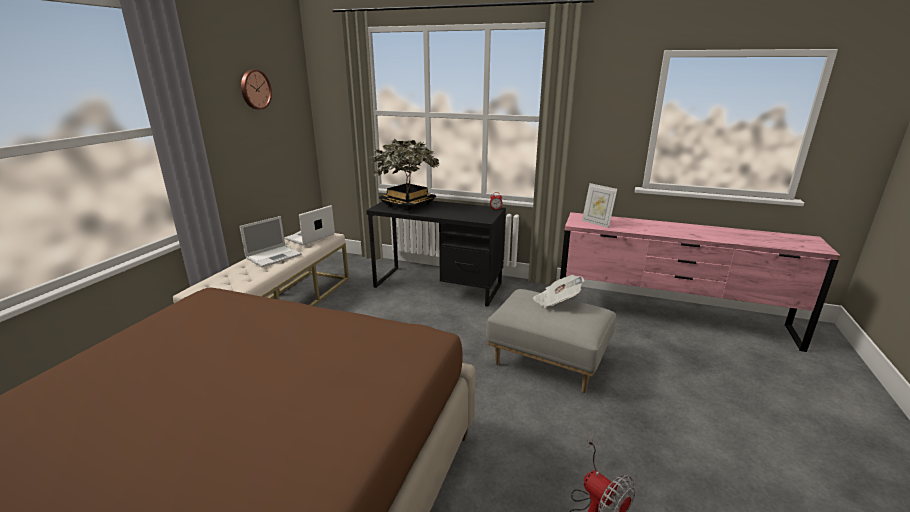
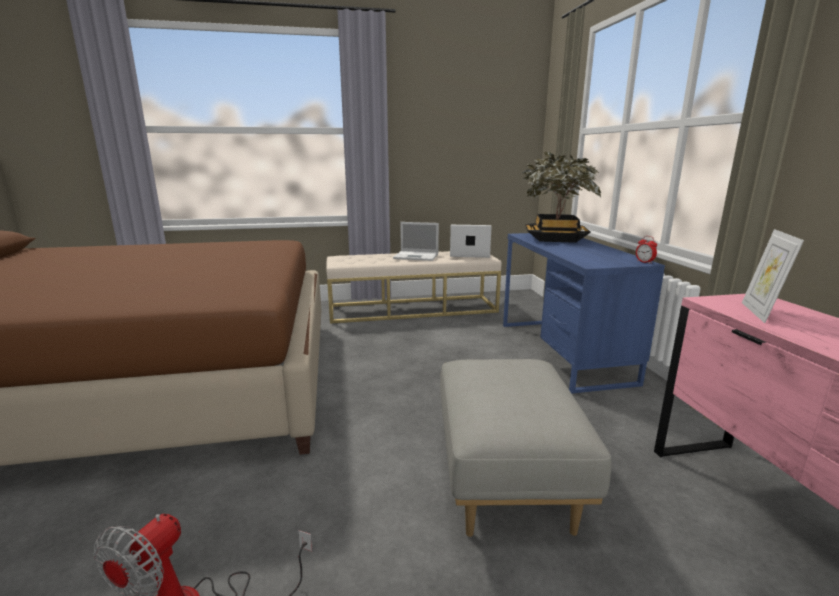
camera: 60 degrees right, 5 degrees down
(254, 89) = (466, 107): wall clock -> none
(438, 285) = (562, 351): black desk -> blue desk
(556, 302) = (536, 388): newspaper -> none

